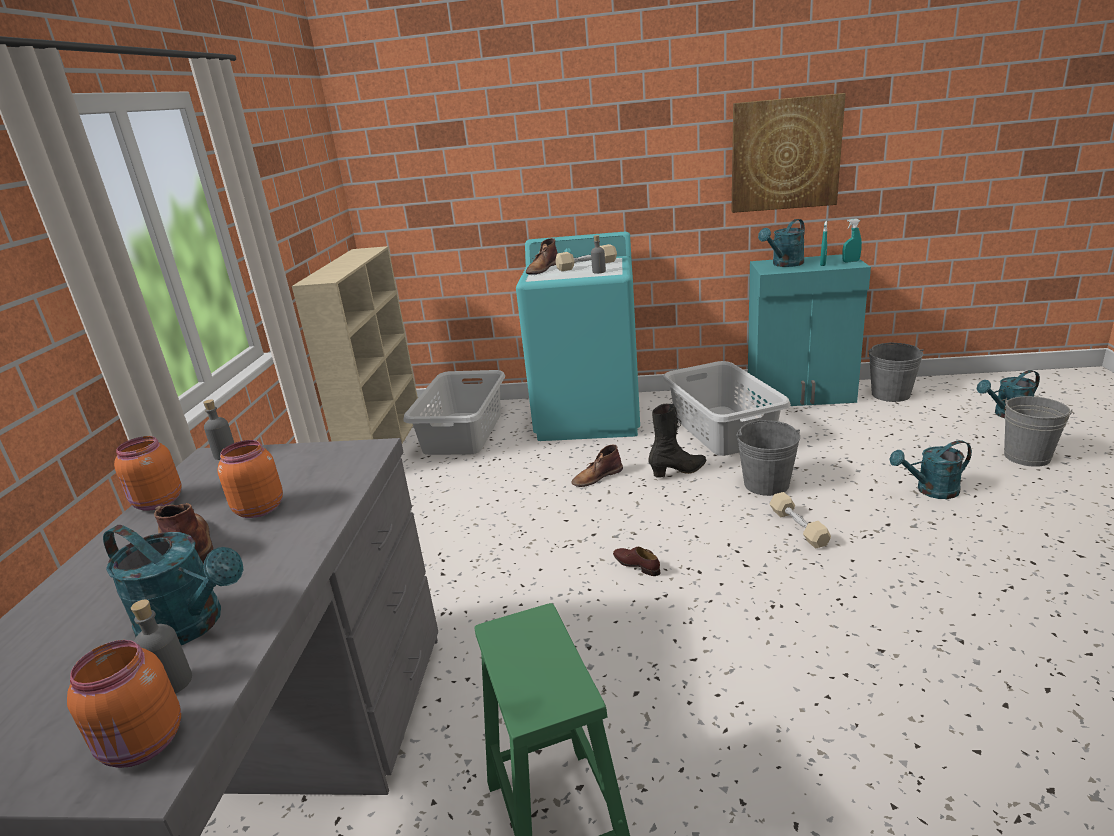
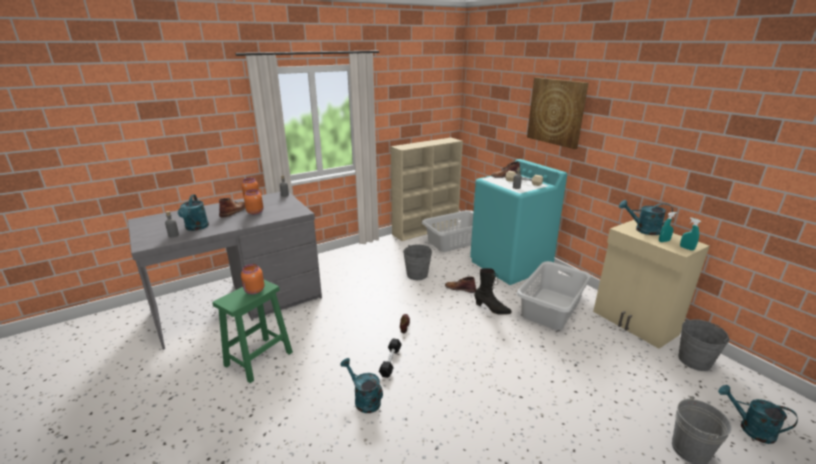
camera: 50 degrees right, 0 degrees up
(143, 745) = (152, 241): orange jar -> orange jar (254, 291)
(725, 617) = (390, 362): none -> black dumbbell
(766, 484) = (512, 341): grey bucket -> grey bucket (417, 274)
(785, 154) = (676, 156): picture -> picture (556, 112)
(798, 527) = (482, 364): beige dumbbell -> none
(801, 395) = (634, 323): turquoise cabinet -> beige cabinet
(930, 491) = (580, 407): turquoise watering can -> turquoise watering can (364, 399)

